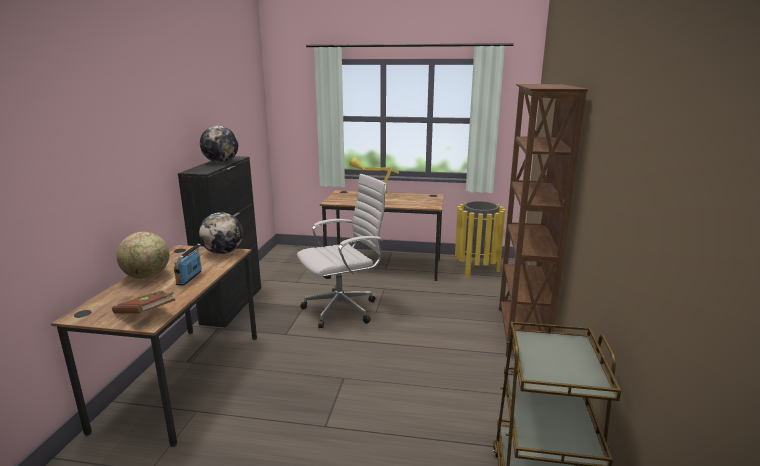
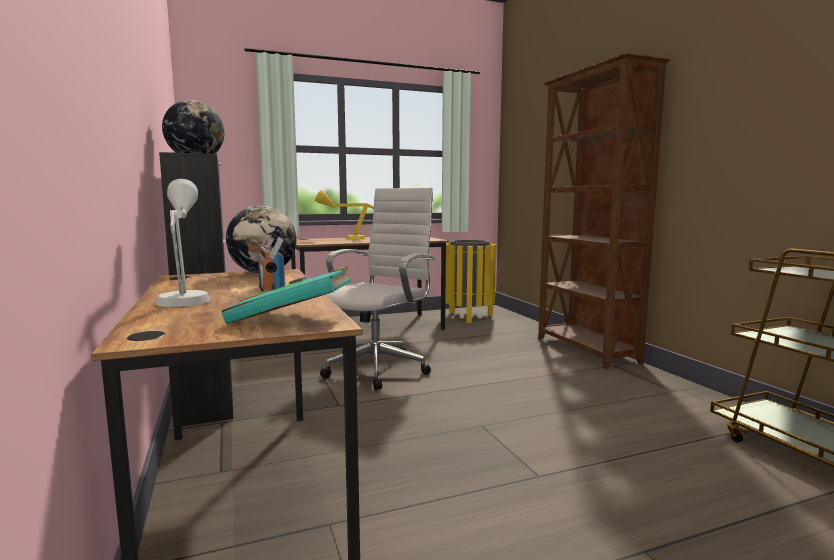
camera: 30 degrees left, 10 degrees down
(146, 314) = (291, 318): brown book -> turquoise book
(147, 276) = (186, 296): globe -> grey table lamp

